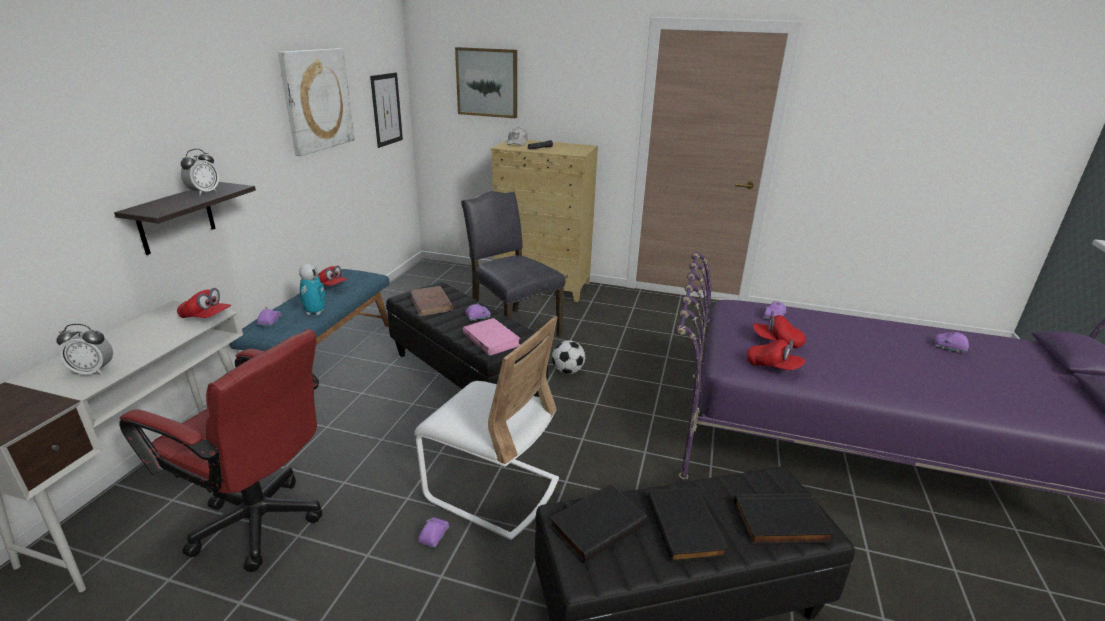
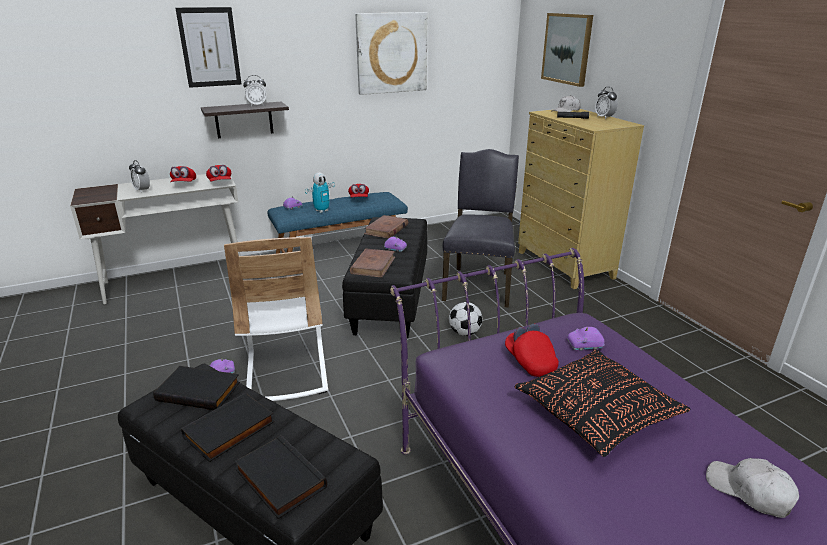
camera: 50 degrees right, 0 degrees up
(264, 525) = (181, 318): red office chair -> none
(386, 109) = (479, 68): picture -> picture (209, 47)
(491, 339) = (373, 265): pink book -> brown book
(558, 144) = (604, 117): none -> alarm clock
(773, 366) = (472, 374): red cap -> red cap (184, 184)
(854, 350) = (595, 414): none -> black pillow
(949, 348) = (749, 492): purple toy car -> white cap

